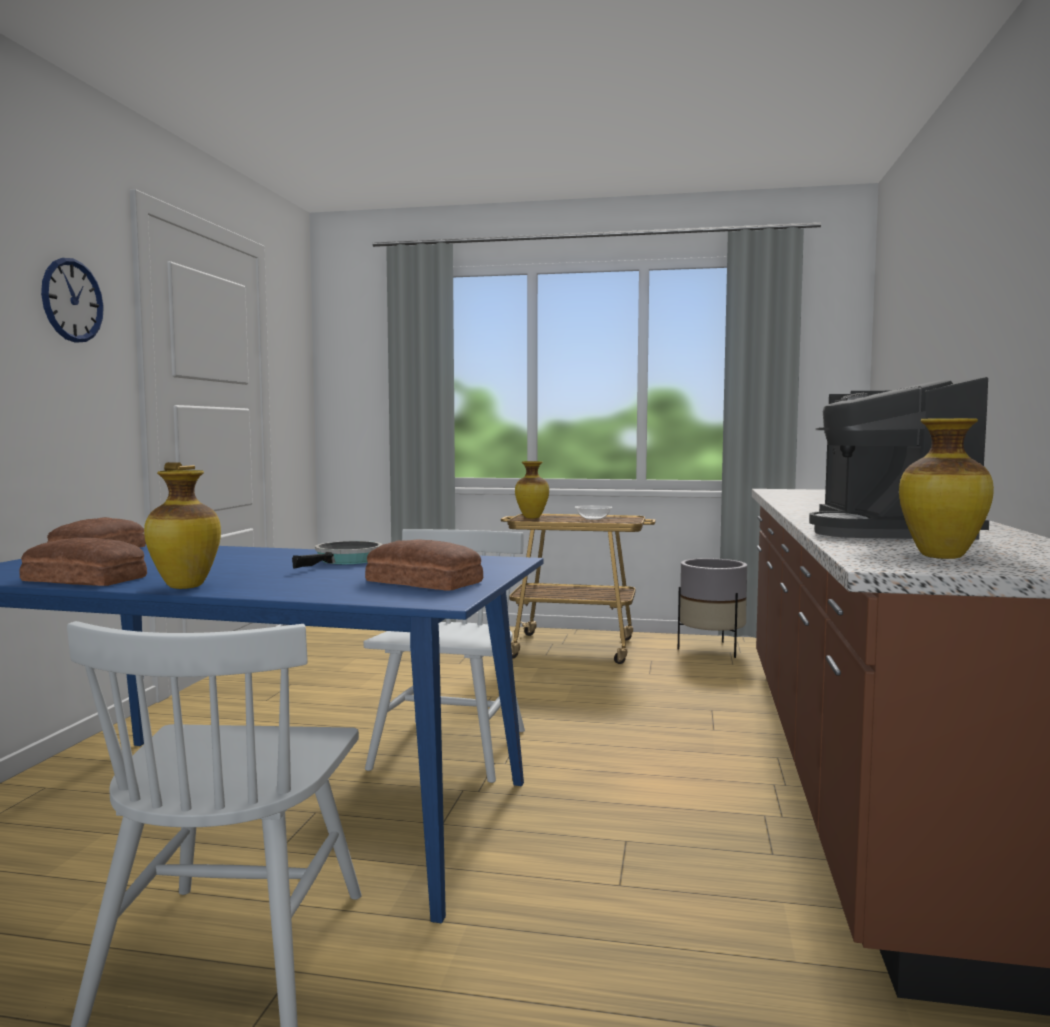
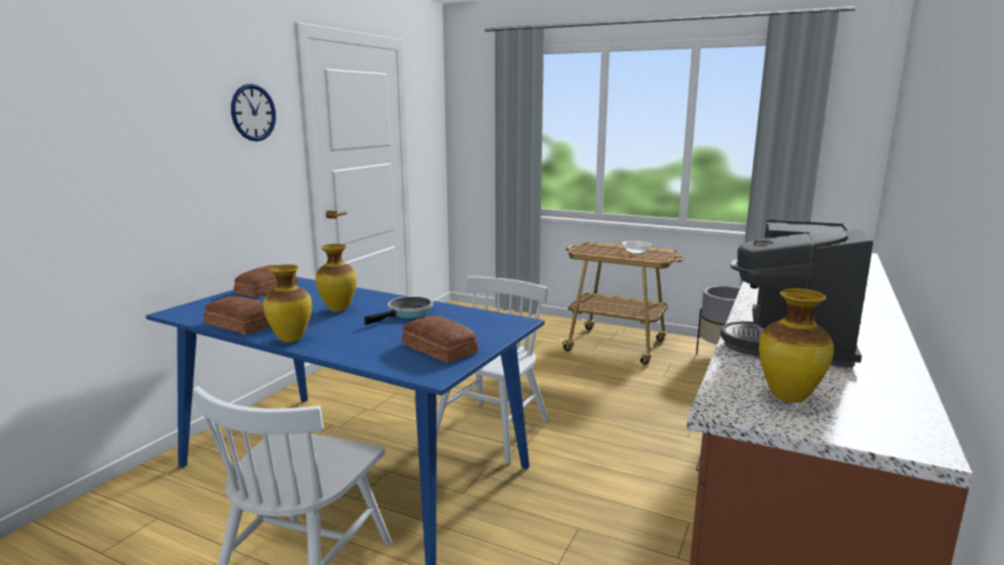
camera: 15 degrees right, 10 degrees up
(532, 518) = (590, 248): vase -> vase (339, 309)

